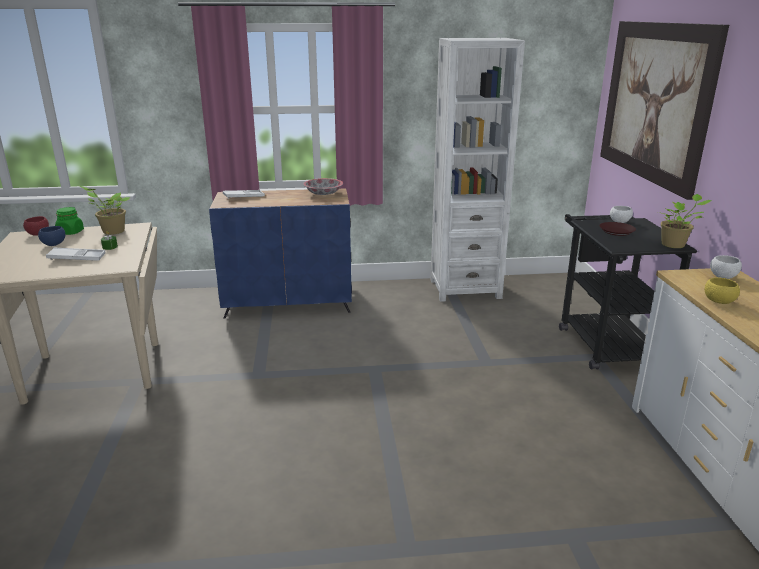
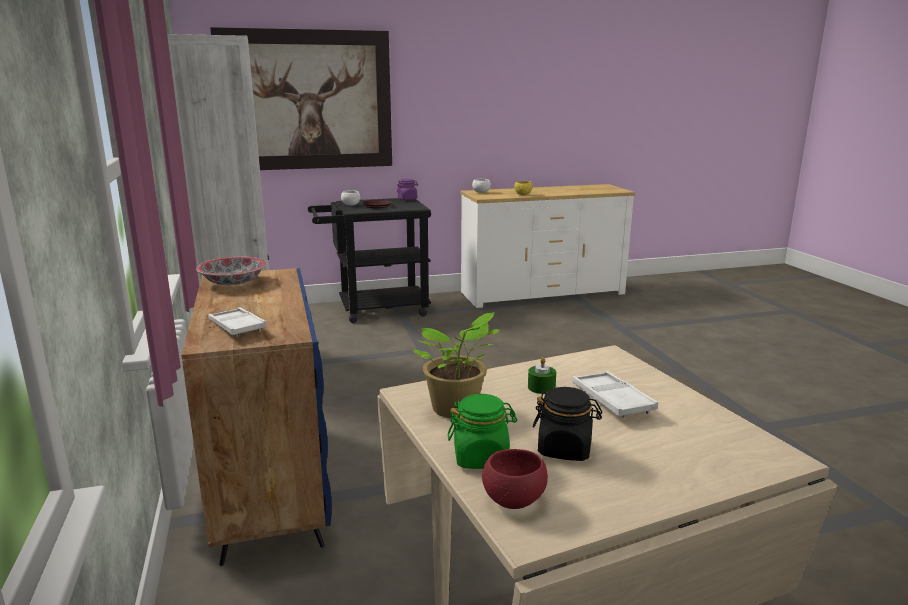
camera: 100 degrees left, 5 degrees down
(54, 244) = (565, 449): blue bowl -> black jar
(675, 245) = (407, 199): potted plant -> purple jar

